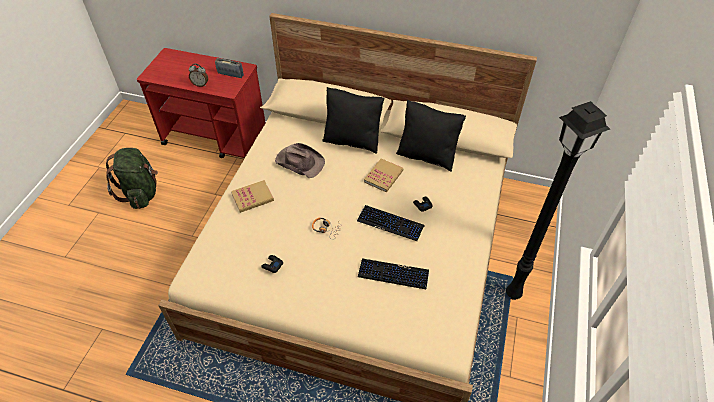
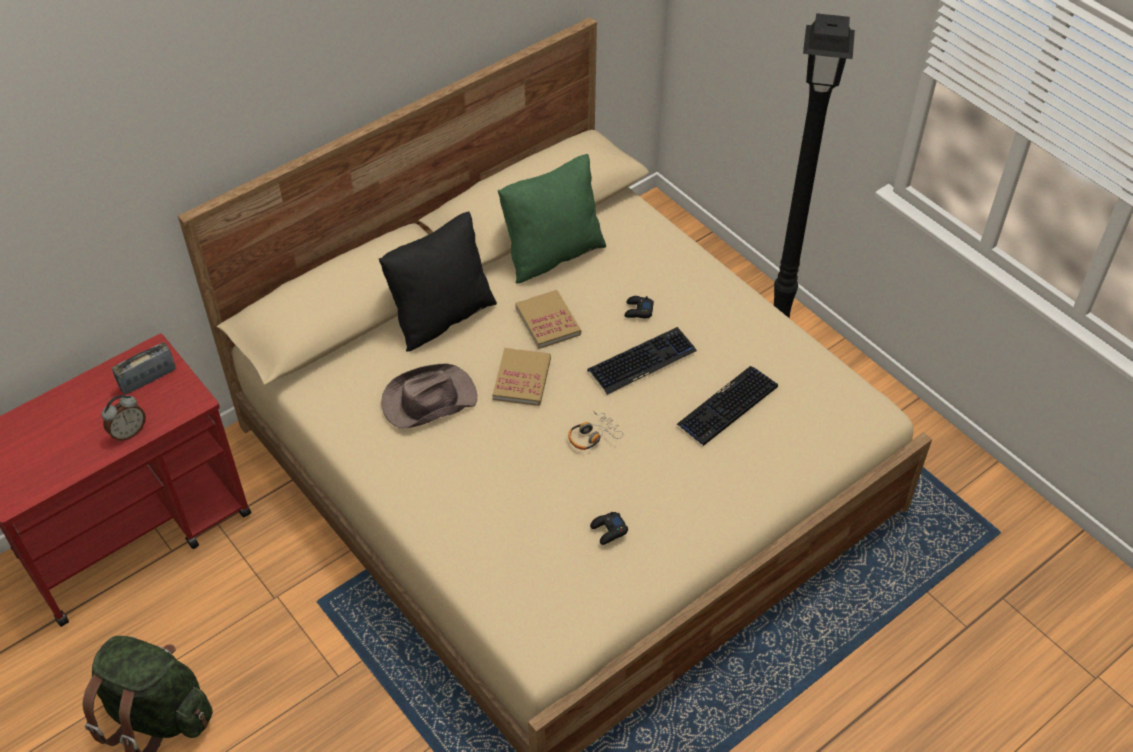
camera: 55 degrees left, 0 degrees up
(252, 197) = (449, 494): book -> book (522, 379)
(427, 155) = (552, 253): black pillow -> green pillow

